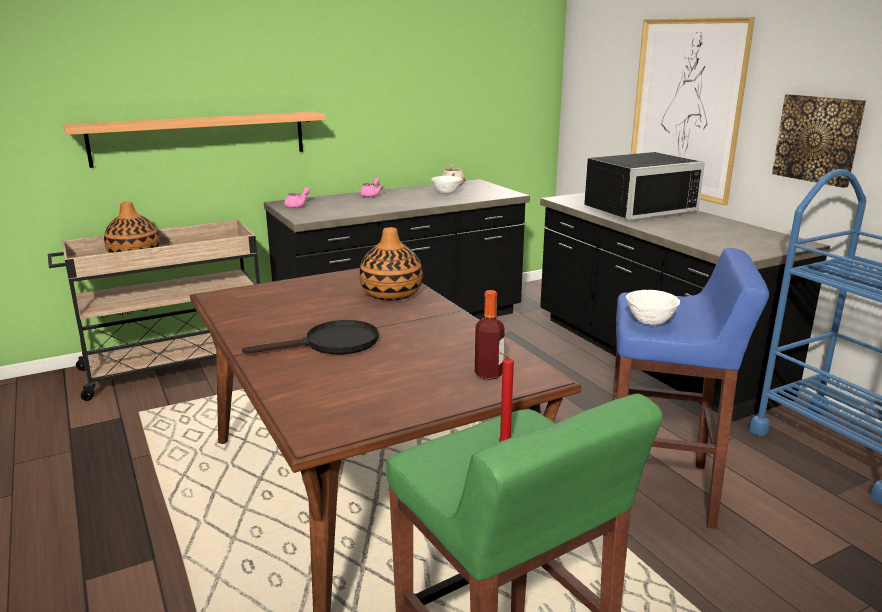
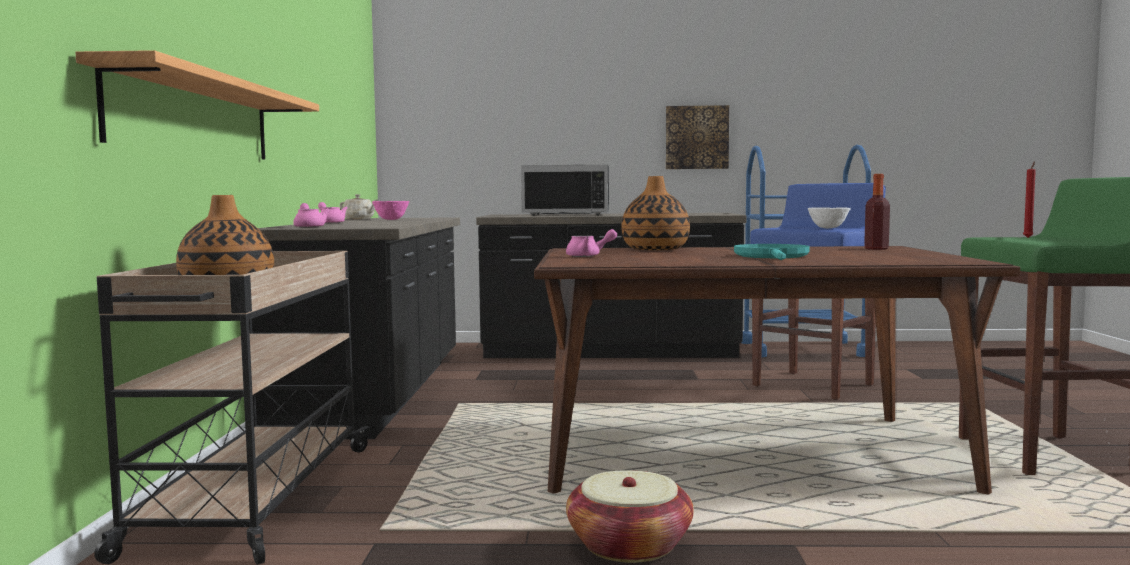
camera: 60 degrees left, 15 degrees down
(135, 493) = (629, 546): none -> basket
(300, 288) = (588, 256): none -> pink teapot
(331, 344) = (773, 257): black frying pan -> turquoise frying pan
(446, 193) = (391, 219): white bowl -> pink bowl
(635, 209) = (568, 214): black microwave -> black microwave turned 90 degrees clockwise
(685, 108) = (561, 128): picture -> none

